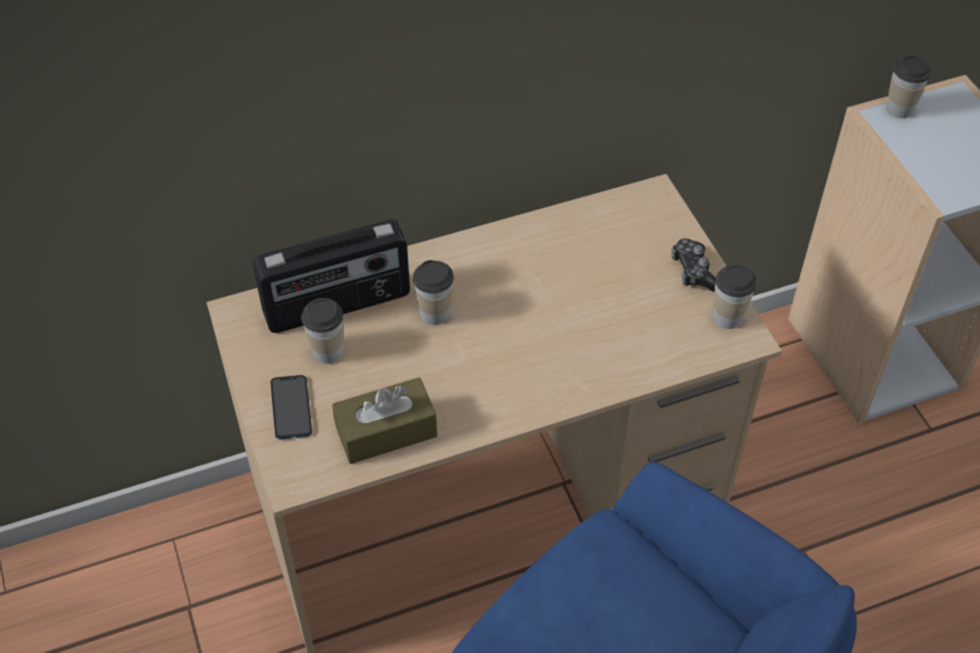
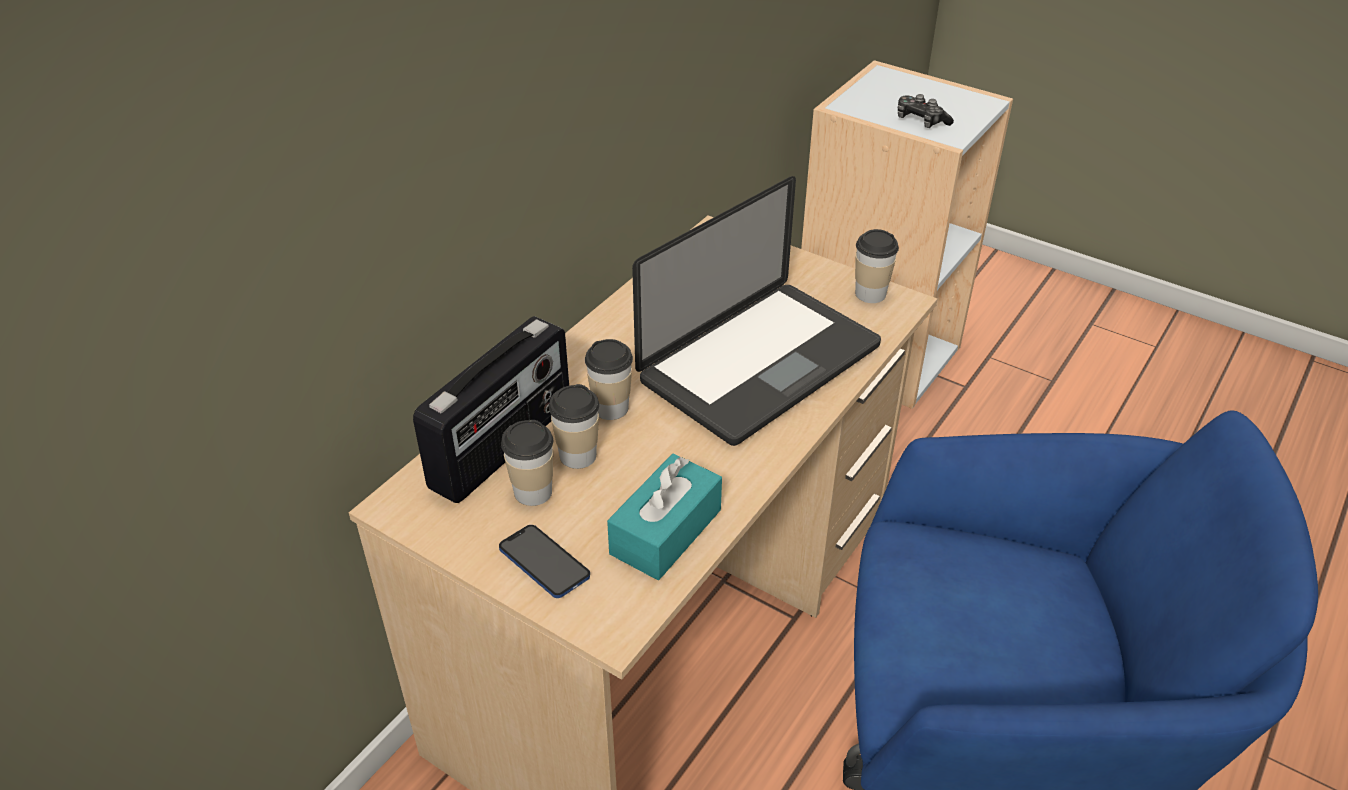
camera: 35 degrees left, 10 degrees down
(386, 431) = (666, 532): brown tissue box -> turquoise tissue box
(576, 334) = (760, 364): none -> laptop
(693, 271) = (807, 273): game controller -> game controller (920, 121)
(899, 109) = (853, 96): cup -> cup (577, 455)

